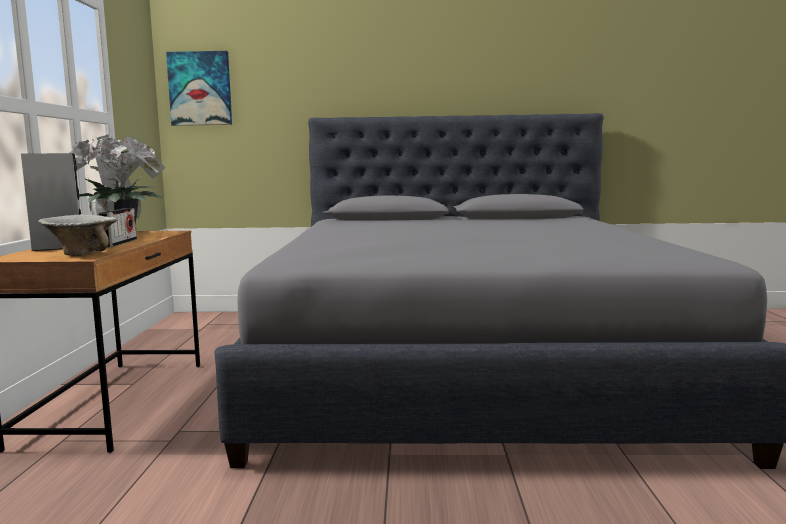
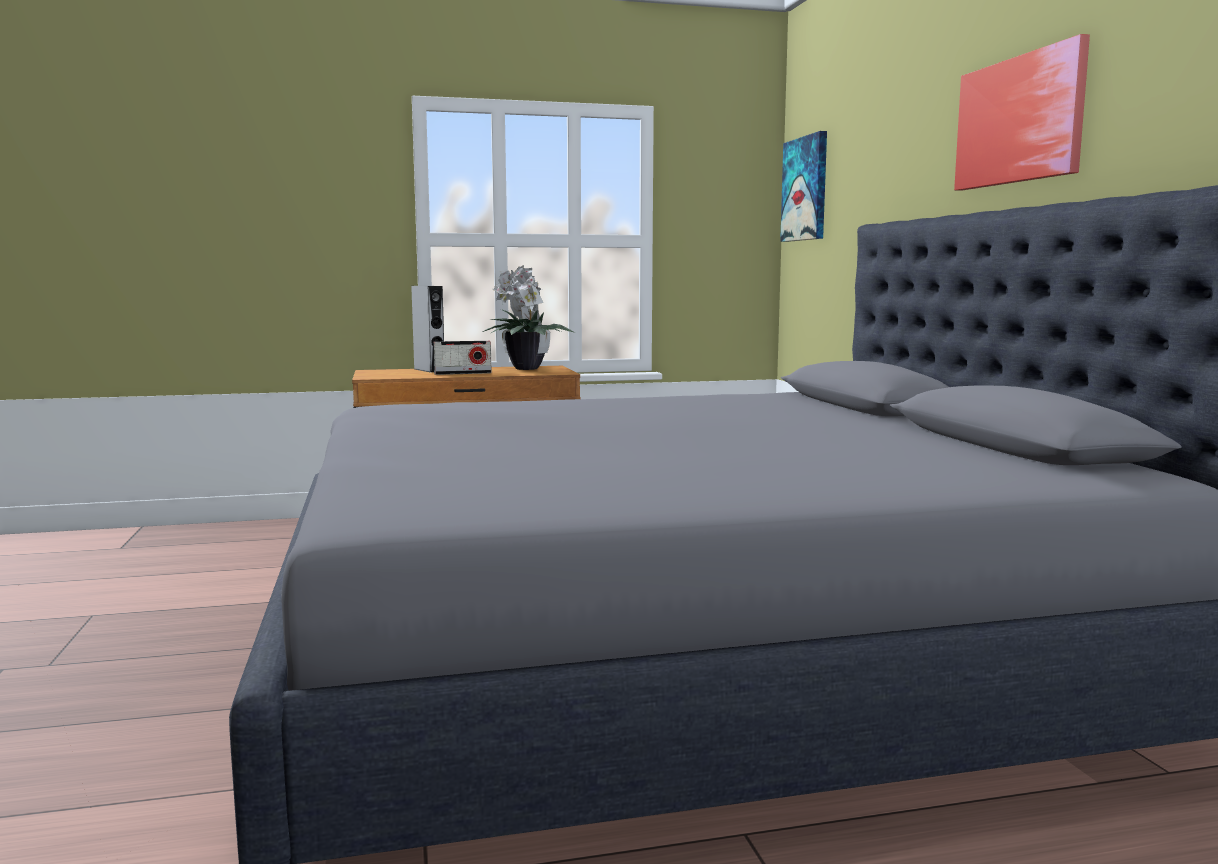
camera: 75 degrees right, 0 degrees up
(82, 254) = (390, 375): bowl -> none
(430, 73) = (1019, 120): none -> picture

